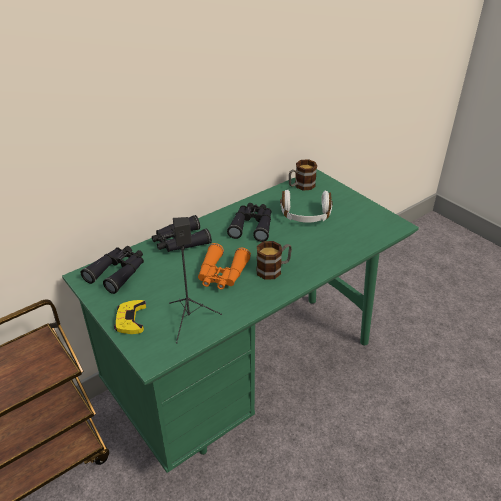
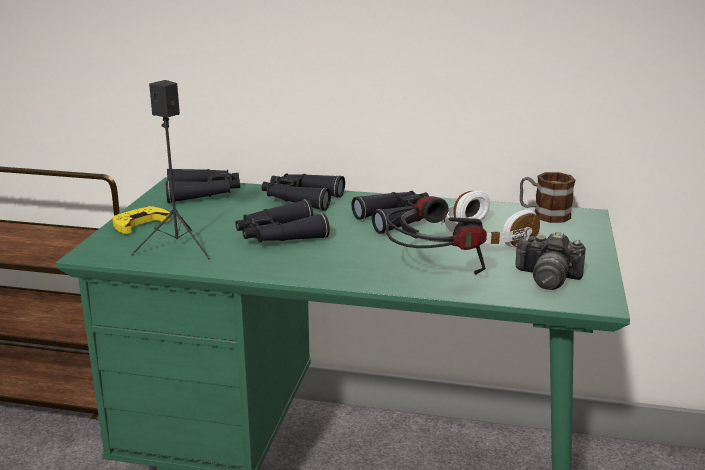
camera: 50 degrees right, 15 degrees down
(222, 274) = (279, 236): orange binoculars -> black binoculars
(273, 269) = (336, 257): mug -> none
(325, 252) = (429, 274): none -> headphones
(364, 224) = (547, 278): none -> camera

